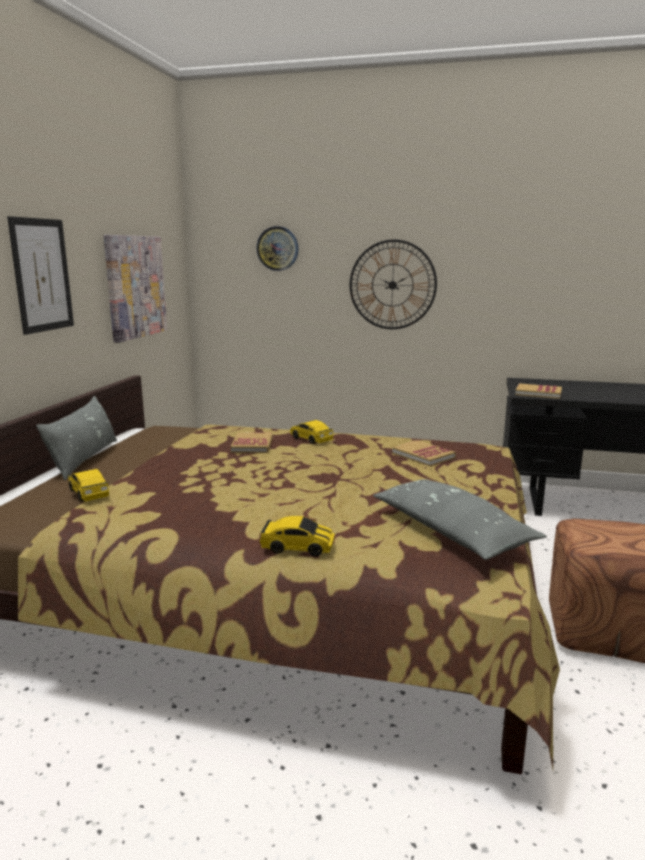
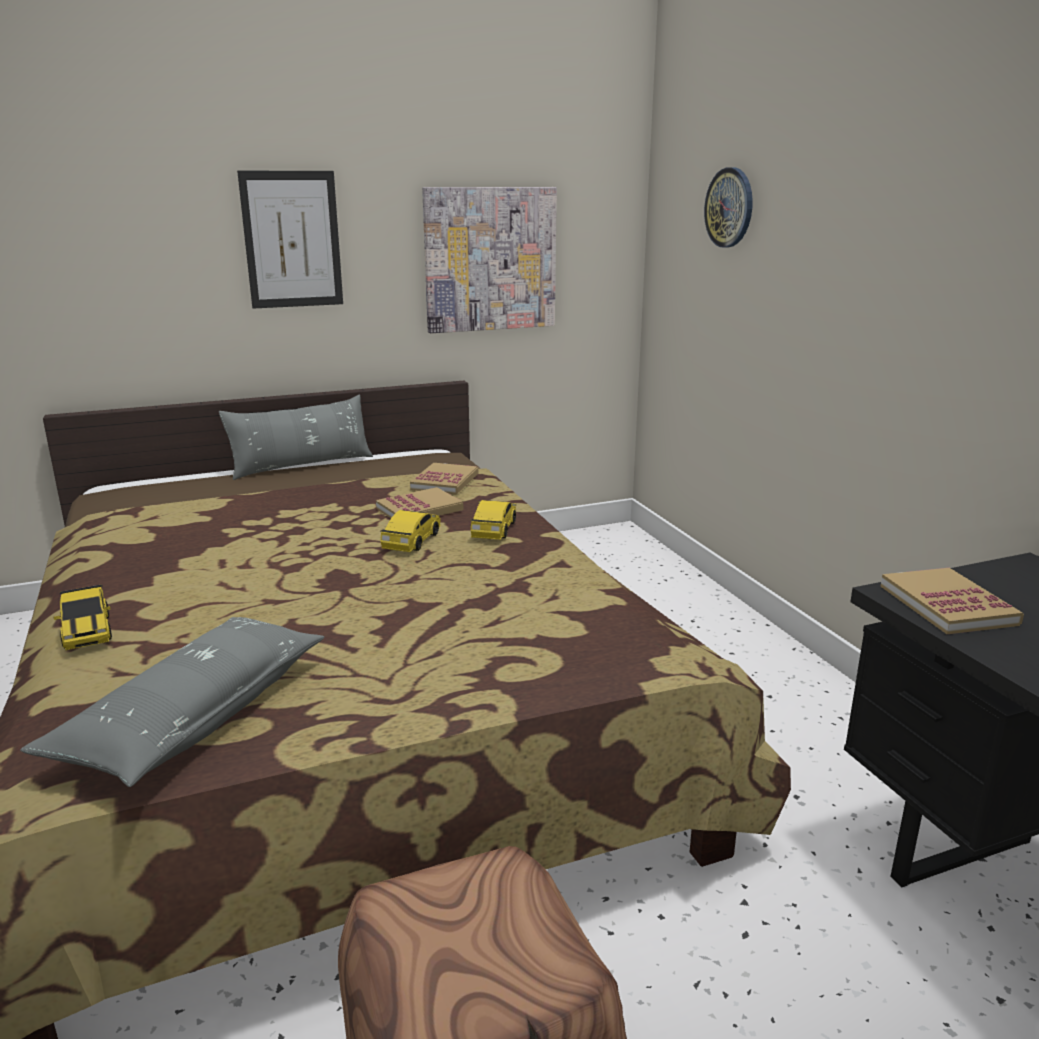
camera: 55 degrees right, 5 degrees up
(89, 493) = (184, 498): toy car -> toy car (412, 541)
(392, 285) = (866, 292): wall clock -> none
(423, 455) = (522, 616): book -> book (445, 481)

